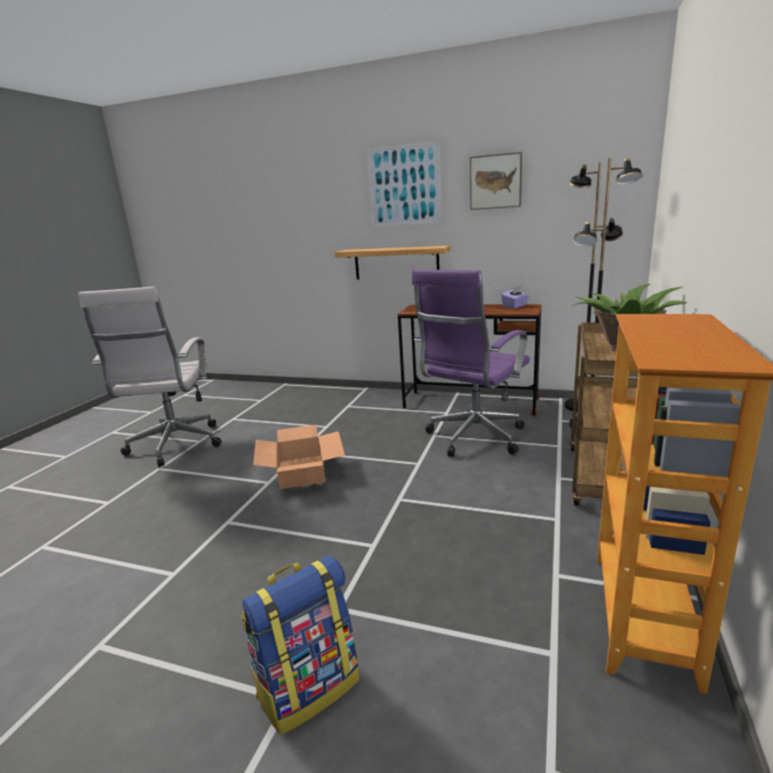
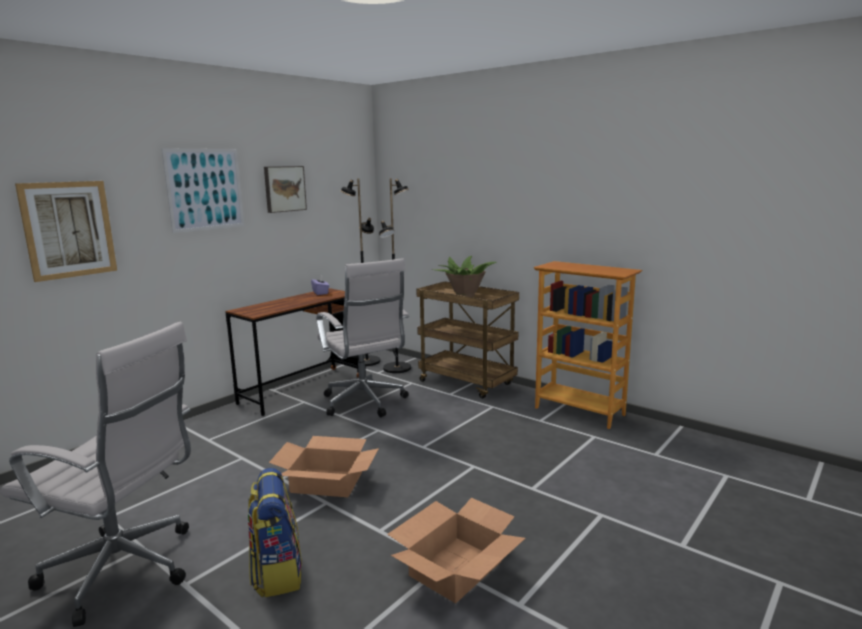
camera: 70 degrees left, 5 degrees down
(165, 584) = (455, 568): none -> cardboard box
(299, 220) = (69, 229): none -> picture
(309, 687) = (594, 506): backpack -> backpack (276, 572)
(396, 263) = (202, 270): shelf -> none
(473, 438) = (365, 403): purple office chair -> white office chair

